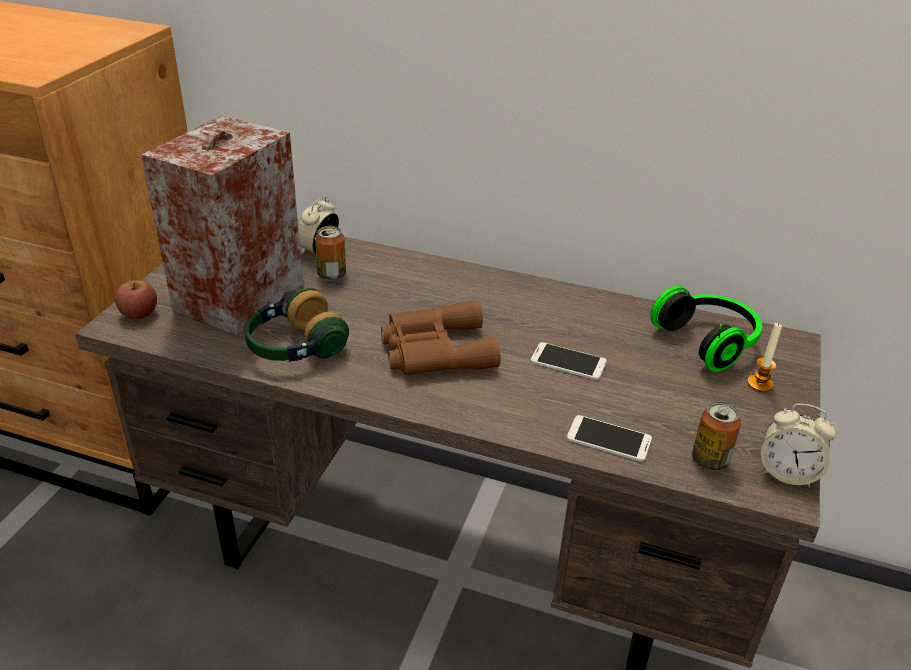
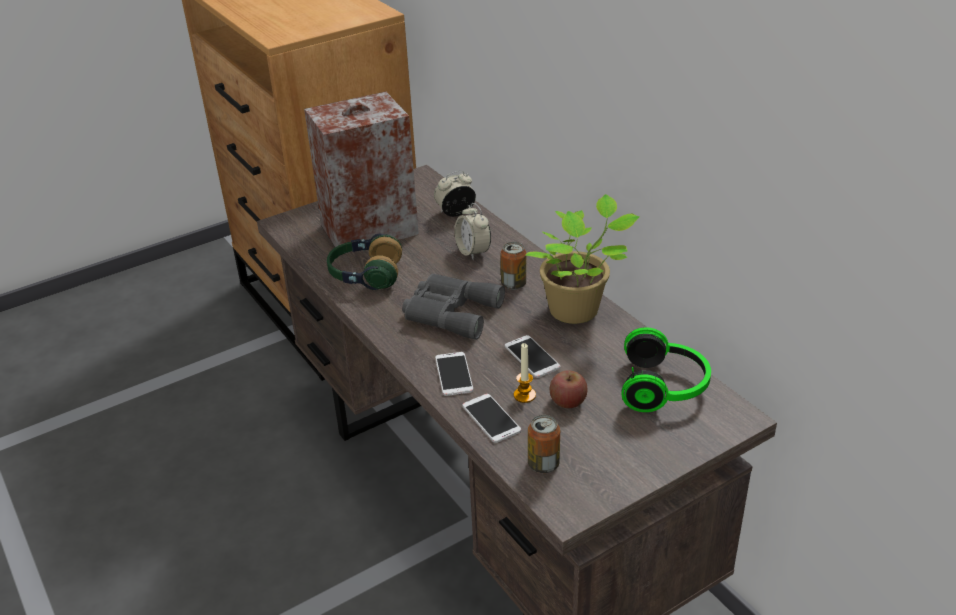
camera: 40 degrees right, 0 degrees up
(139, 313) = (302, 220): apple -> apple (568, 401)
(332, 275) = (444, 234): can -> can (513, 284)
(434, 350) = (449, 312): brown binoculars -> grey binoculars
(518, 411) = (454, 374): none -> phone
(552, 302) = (578, 310): none -> potted plant
(760, 384) = (661, 434): candle -> candle (524, 395)
(787, 473) = (589, 499): alarm clock -> alarm clock (473, 252)

